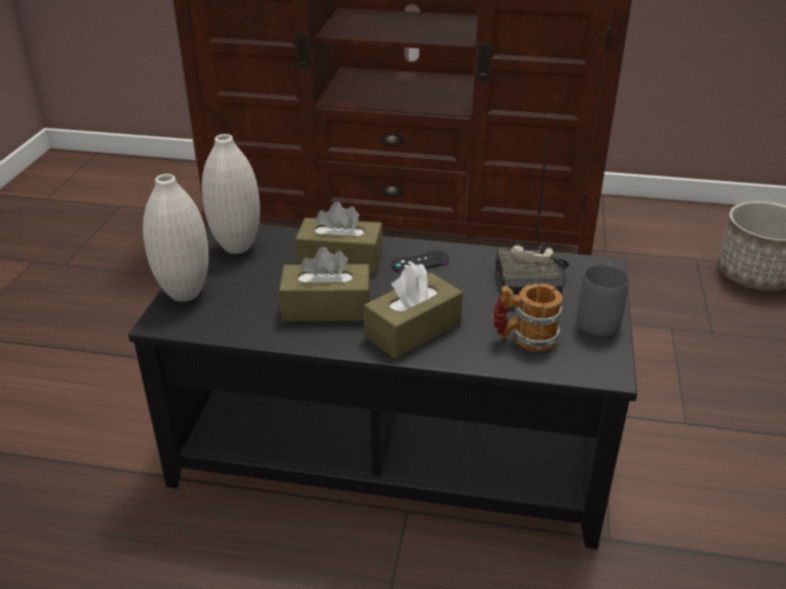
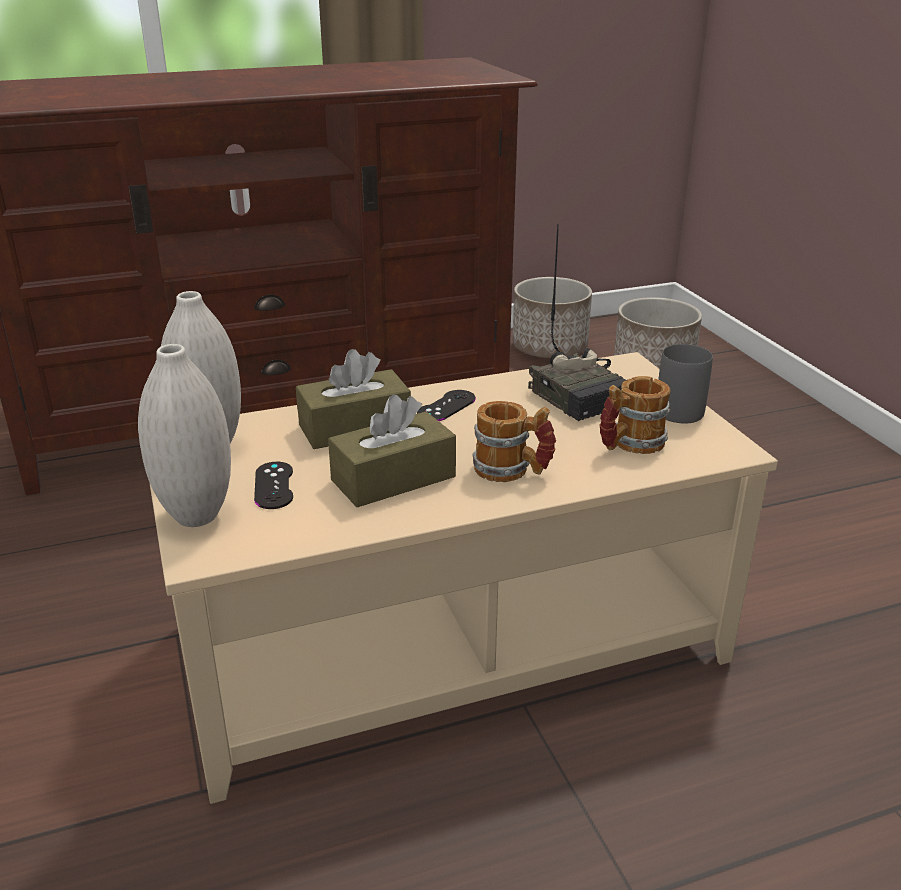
camera: 30 degrees left, 5 degrees down
(248, 287) = (274, 485): none -> black game controller
(391, 446) = (451, 646): black coffee table -> beige coffee table
(413, 330) = (512, 471): brown tissue box -> mug
(675, 225) = (549, 348): none -> planter

